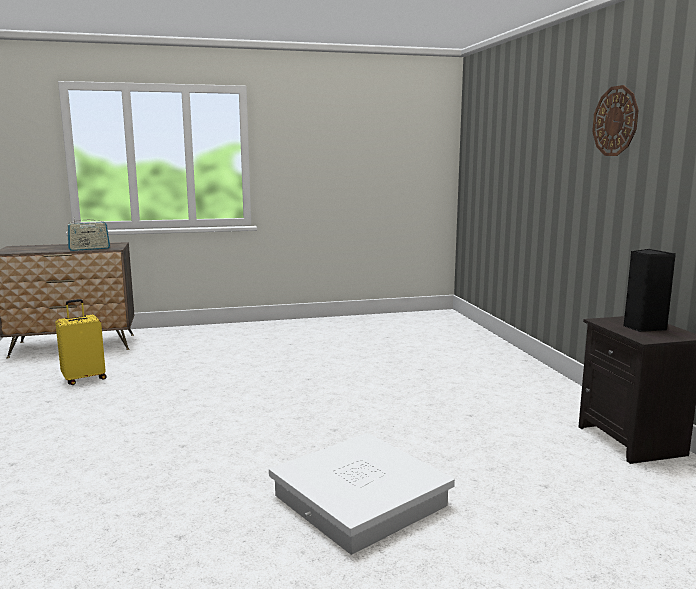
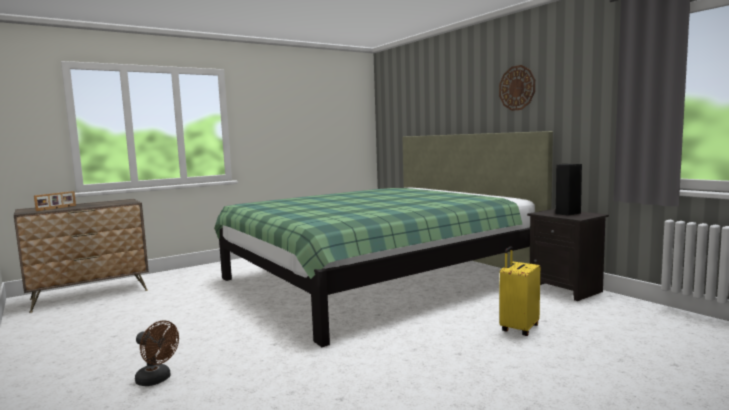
camera: 20 degrees left, 5 degrees down
(35, 464) = (157, 380): none -> brown fan
(38, 249) = (56, 208): none -> picture frame
(84, 378) = (130, 315): yellow suitcase -> yellow suitcase (518, 328)
(89, 249) = (108, 204): radio -> none
(360, 500) = (443, 351): white storage box -> none
(385, 375) = (377, 278): none -> green bed

